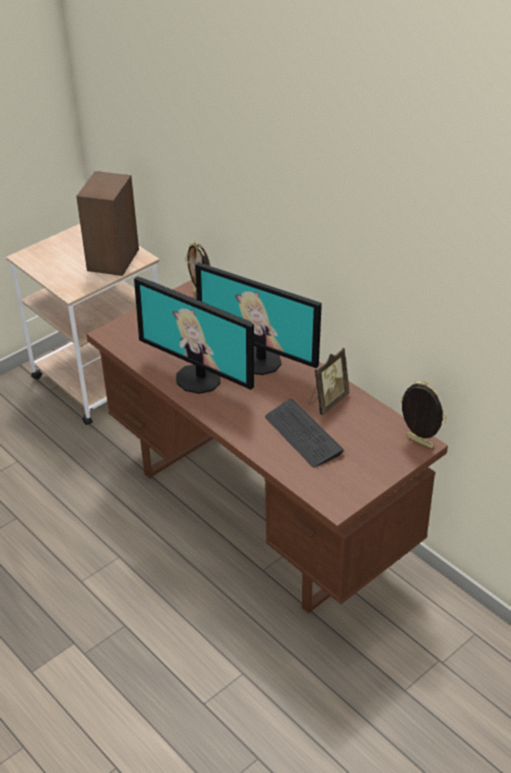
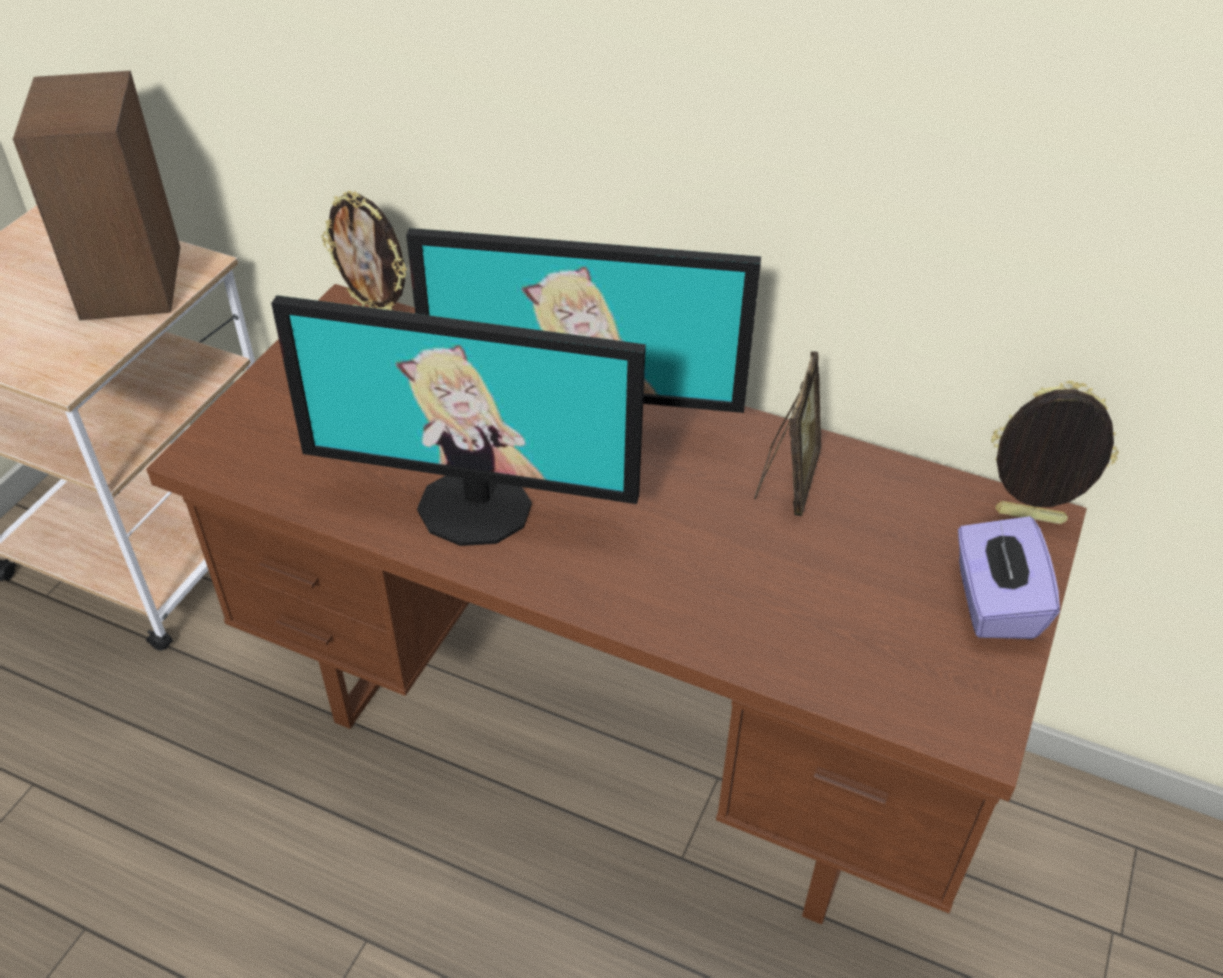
camera: 25 degrees left, 5 degrees up
(303, 435) = (788, 575): keyboard -> none
(378, 467) = (994, 602): none -> purple tissue box

